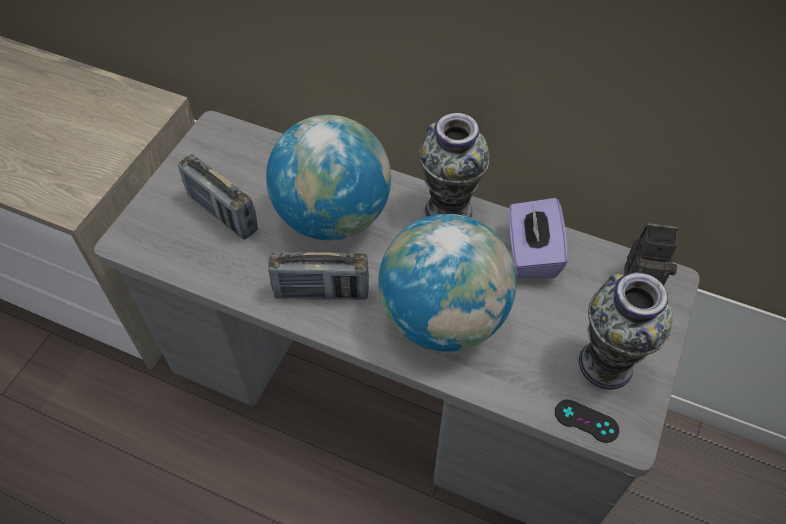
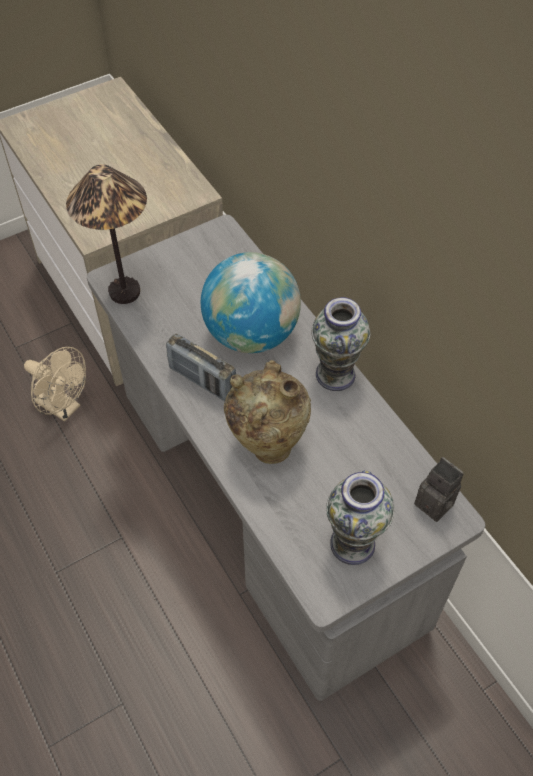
camera: 35 degrees right, 0 degrees up
(108, 425) = (64, 407): none -> beige fan
(157, 247) = (124, 293): none -> table lamp
(223, 213) = (181, 293): radio -> none
(443, 317) = (267, 444): globe -> beige vase
(531, 253) = (368, 438): purple tissue box -> none
(586, 421) = (304, 569): black game controller -> none

